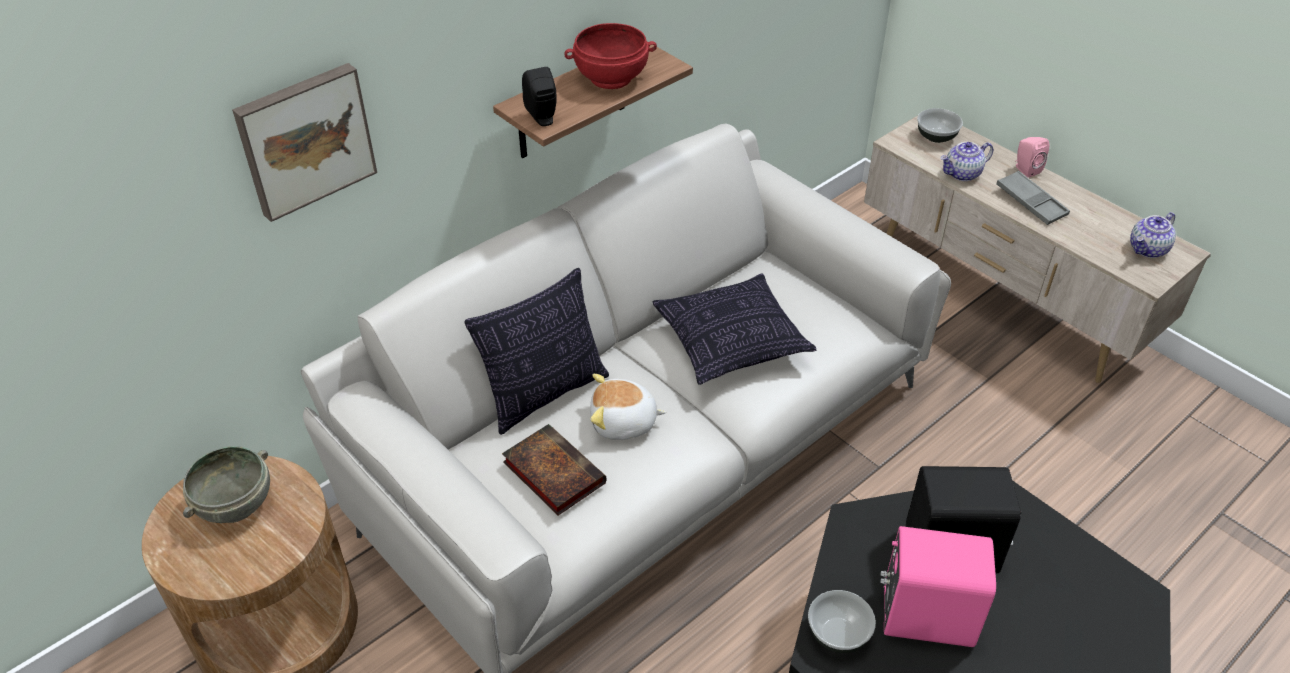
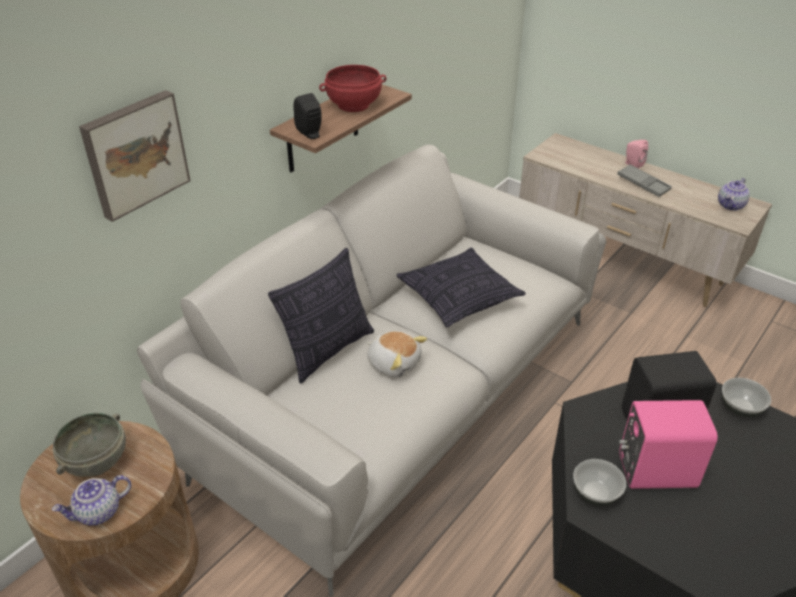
camera: 10 degrees left, 5 degrees down
(551, 472) = (348, 405): book -> none
(623, 423) = (394, 363): plush toy -> plush toy turned 135 degrees counterclockwise
(936, 137) = (566, 149): bowl -> bowl (741, 408)
(962, 174) = (591, 171): teapot -> teapot (98, 512)

